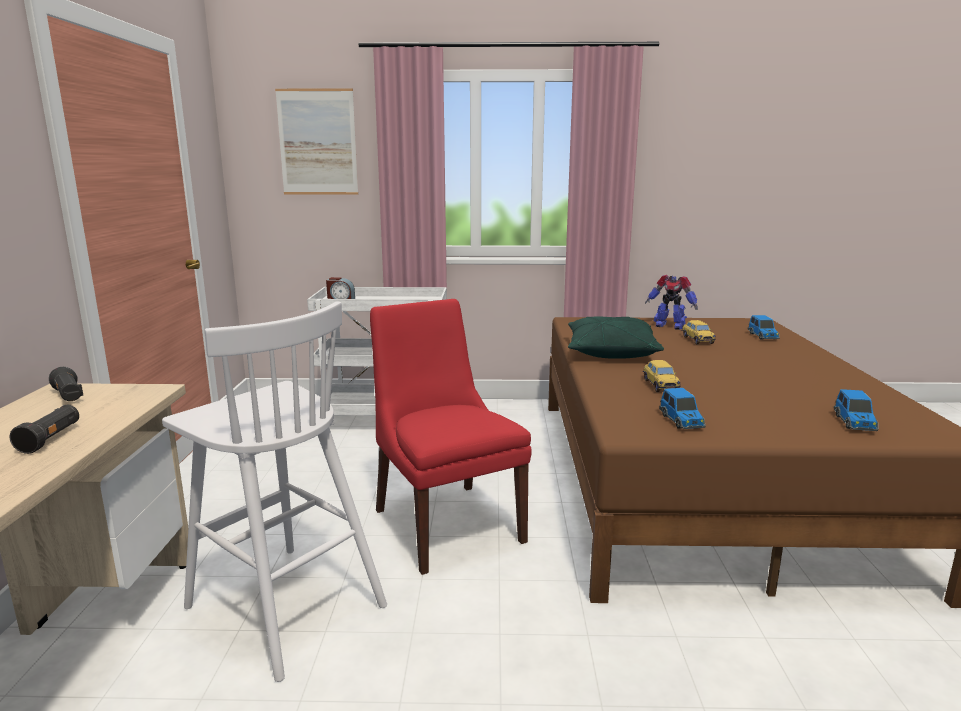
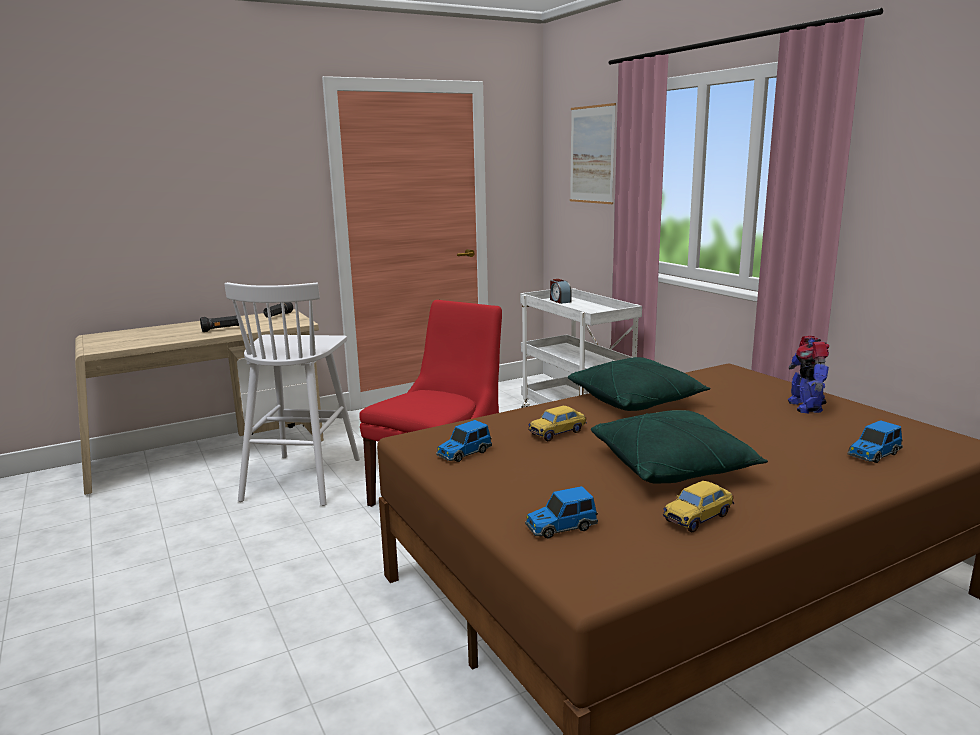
camera: 60 degrees right, 0 degrees up
(697, 340) = (769, 426): toy car -> toy car (698, 518)
(756, 374) = (673, 467): none -> green pillow

